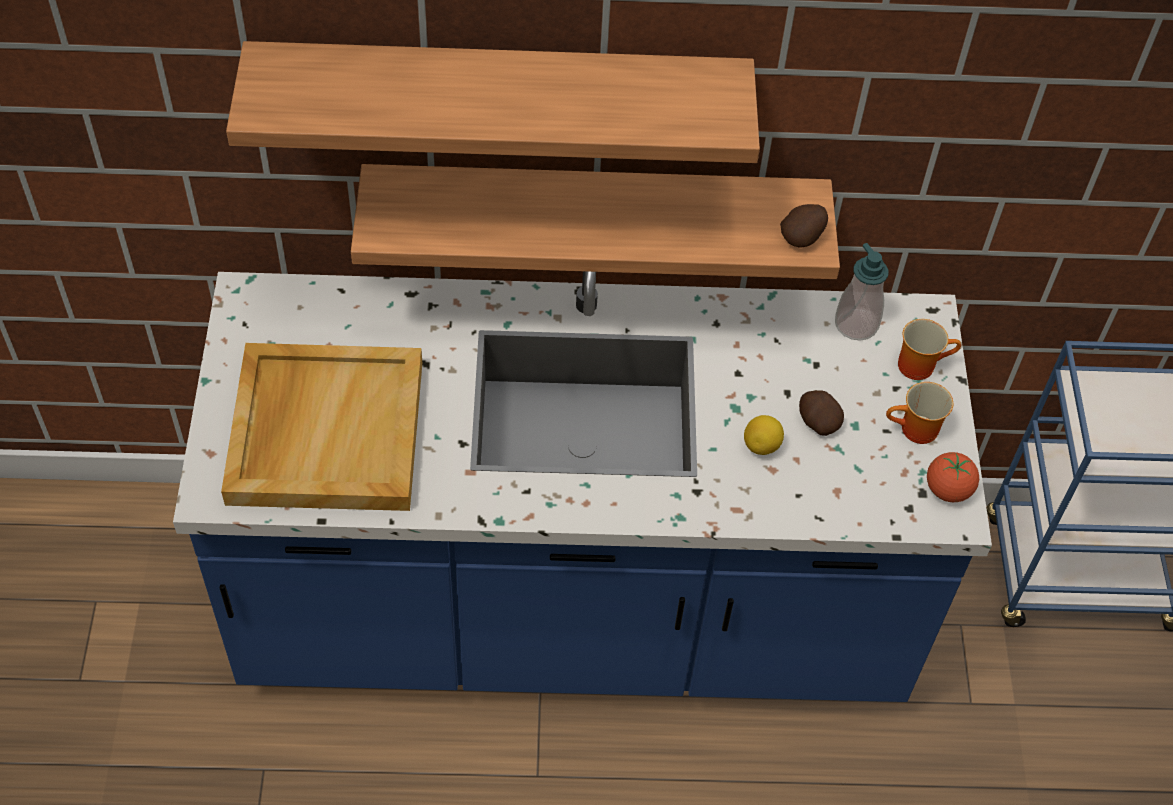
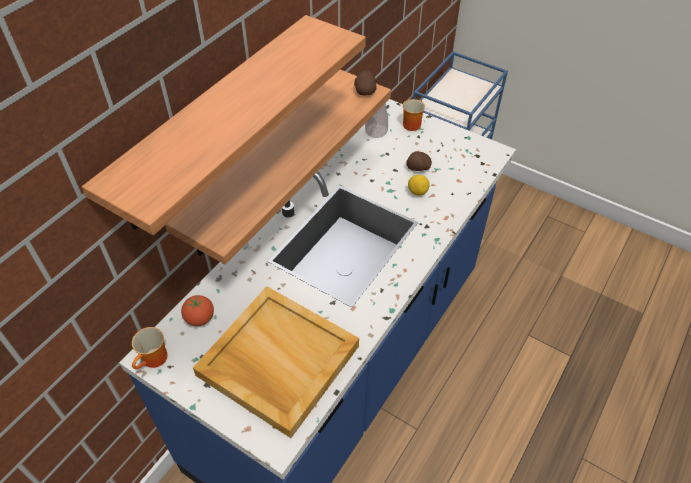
camera: 55 degrees left, 5 degrees down
(915, 431) = (445, 142): mug -> mug (154, 360)
(947, 490) = (481, 147): tomato -> tomato (200, 318)

